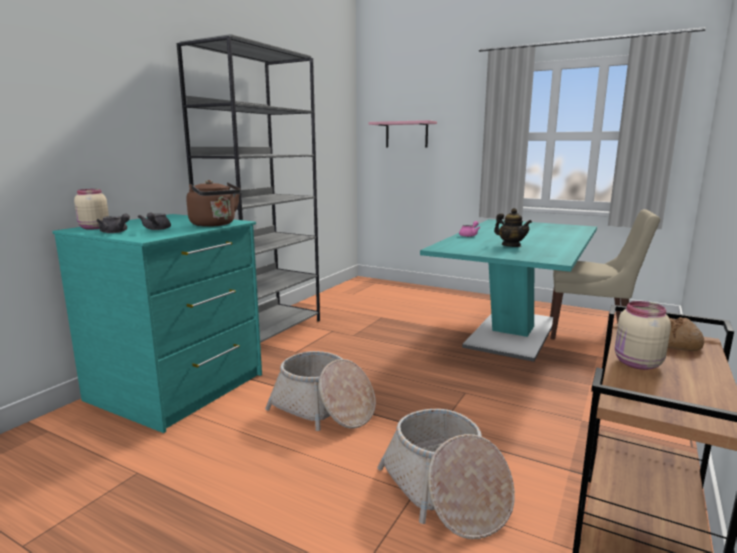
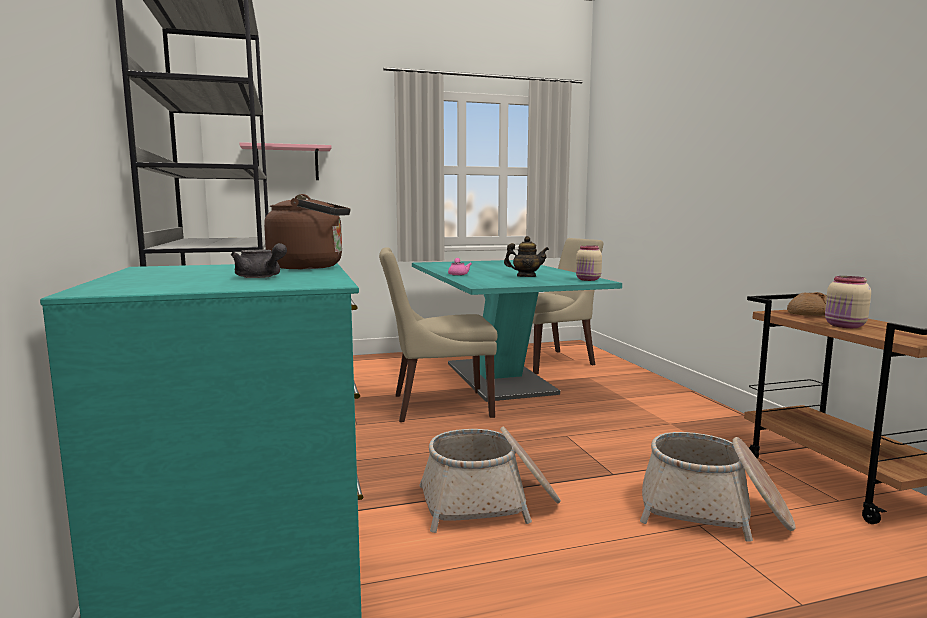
camera: 45 degrees left, 5 degrees down
(93, 228) = (120, 287): beige jar -> beige jar (588, 280)
(115, 232) = (217, 285): grey teapot -> none
(422, 340) = (437, 406): none -> beige chair

